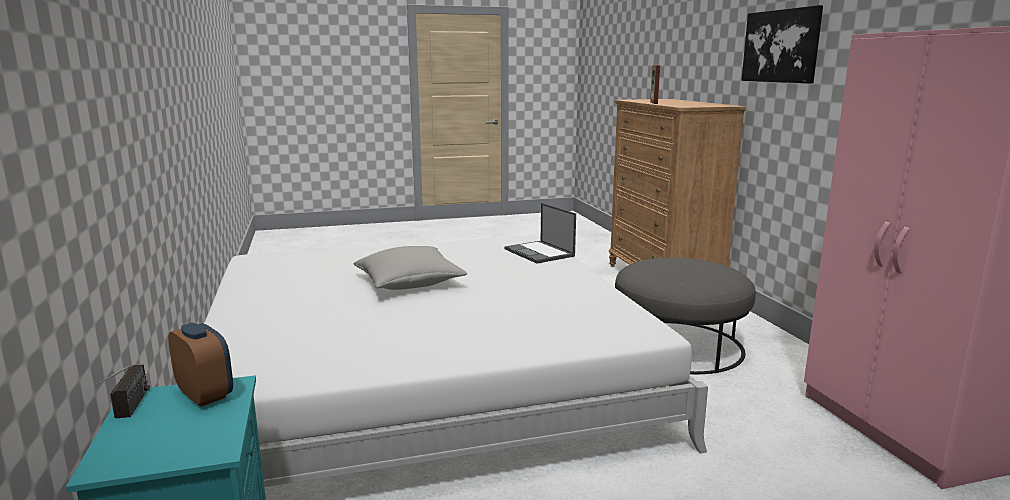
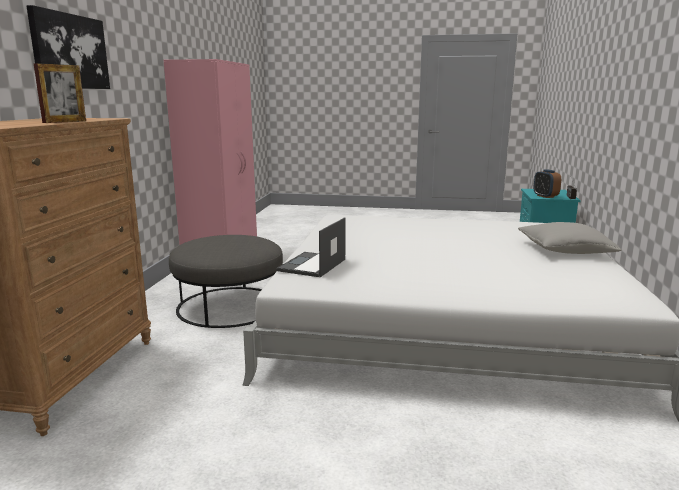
camera: 155 degrees left, 0 degrees up
(409, 283) = (456, 252): grey pillow -> grey pillow (564, 250)
(540, 253) = (312, 265): laptop -> laptop turned 150 degrees counterclockwise

